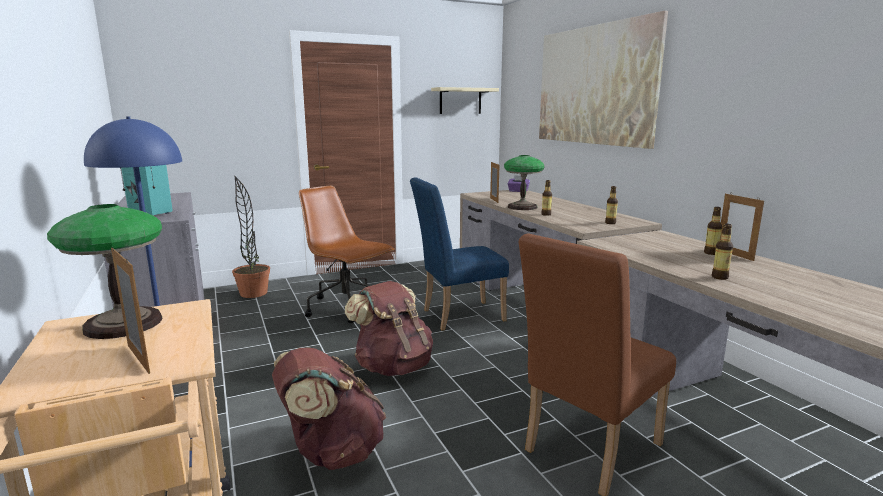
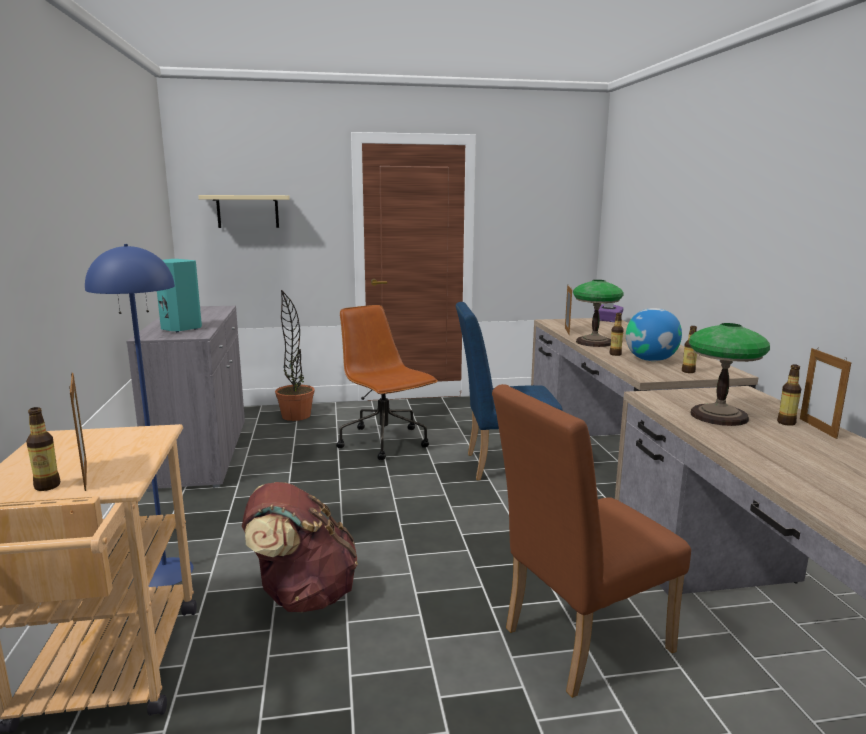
camera: 15 degrees right, 0 degrees up
(124, 323) = (96, 441): table lamp -> table lamp (719, 416)
(393, 366) = (404, 514): brown backpack -> none
(460, 101) = (548, 208): beige shelf -> beige shelf (247, 211)
(576, 217) = (651, 360): none -> globe
(594, 85) = (697, 196): picture -> none
(720, 277) = (765, 456): bottle -> bottle (47, 486)

